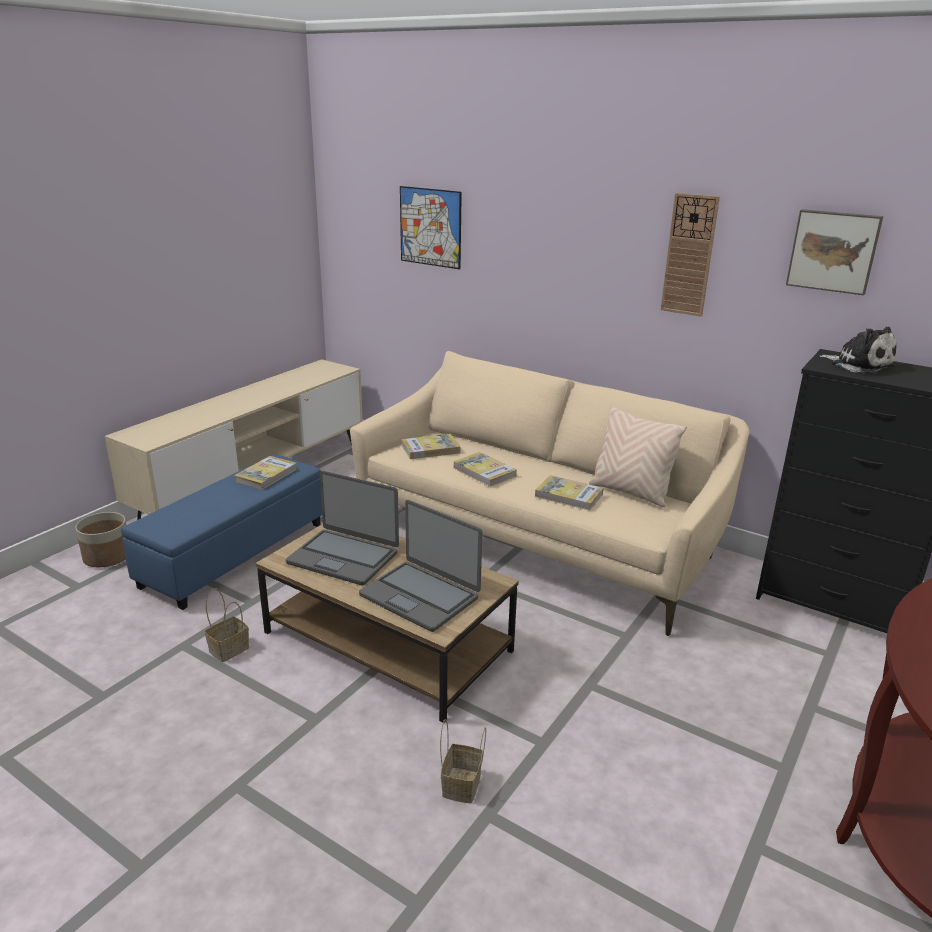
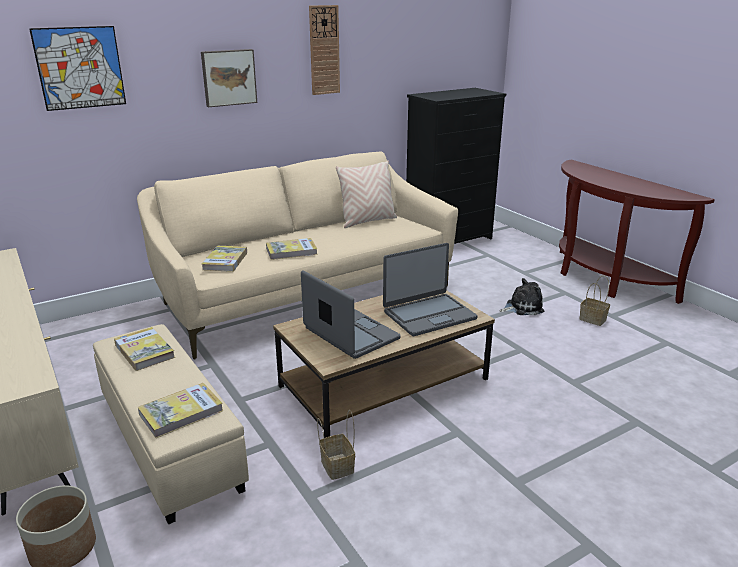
camera: 65 degrees left, 0 degrees up
(234, 554) = (168, 443): blue ottoman -> beige ottoman
(344, 557) = (350, 334): laptop -> laptop turned 90 degrees counterclockwise
(462, 786) = (548, 385): basket -> basket (593, 319)
(568, 495) = (357, 235): book -> book (181, 412)
(833, 251) = (402, 32): picture -> picture (228, 77)
(859, 365) = (441, 95): plush toy -> plush toy (522, 307)

